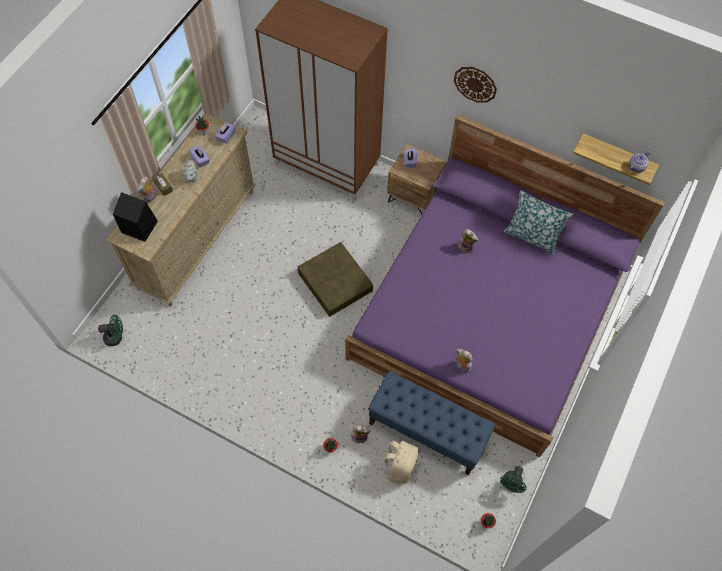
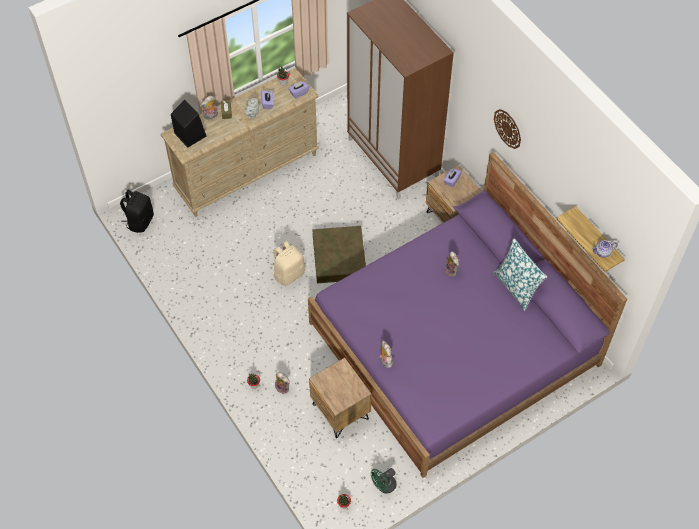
camera: 30 degrees right, 5 degrees down
(116, 337) = (140, 221): green fan -> black backpack
(399, 466) = (300, 426): beige backpack -> beige backpack (288, 274)
(427, 431) = (341, 411): blue bench -> brown nightstand

